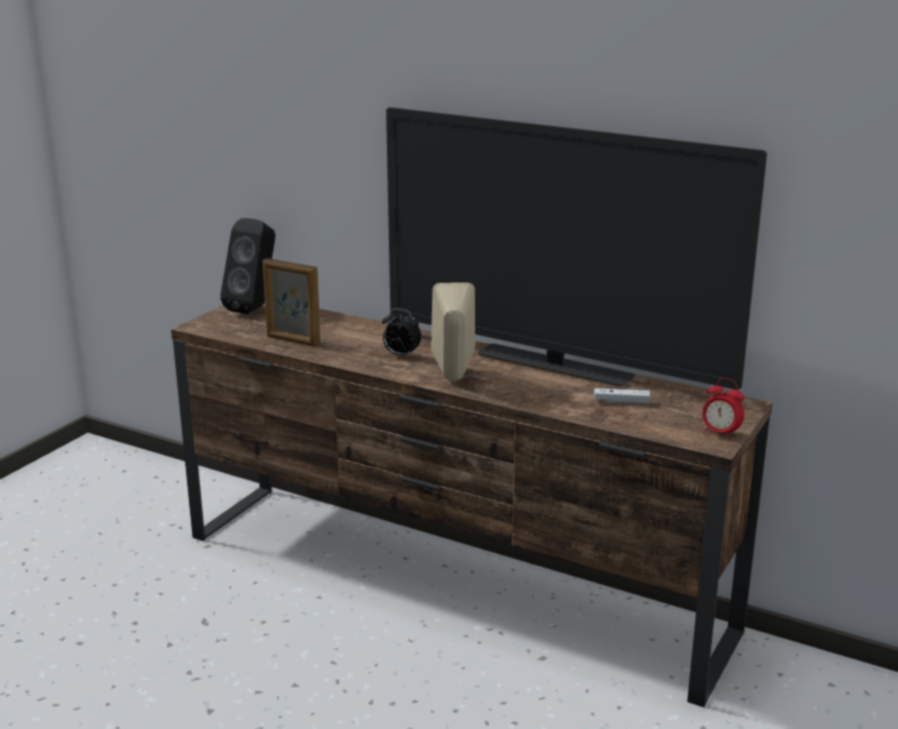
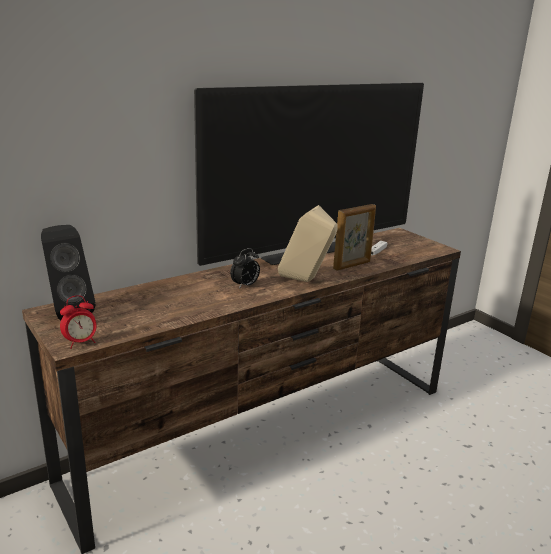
camera: 65 degrees left, 0 degrees up
(293, 341) = (167, 313): picture frame -> picture frame (352, 265)
(720, 434) = (431, 245): alarm clock -> alarm clock (81, 343)

